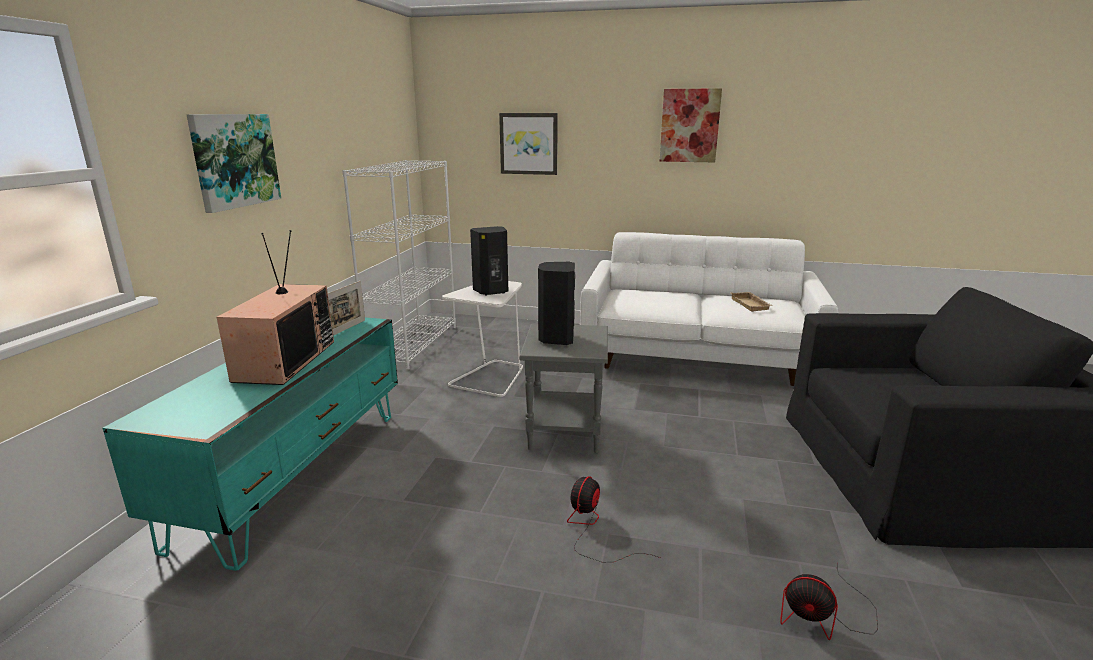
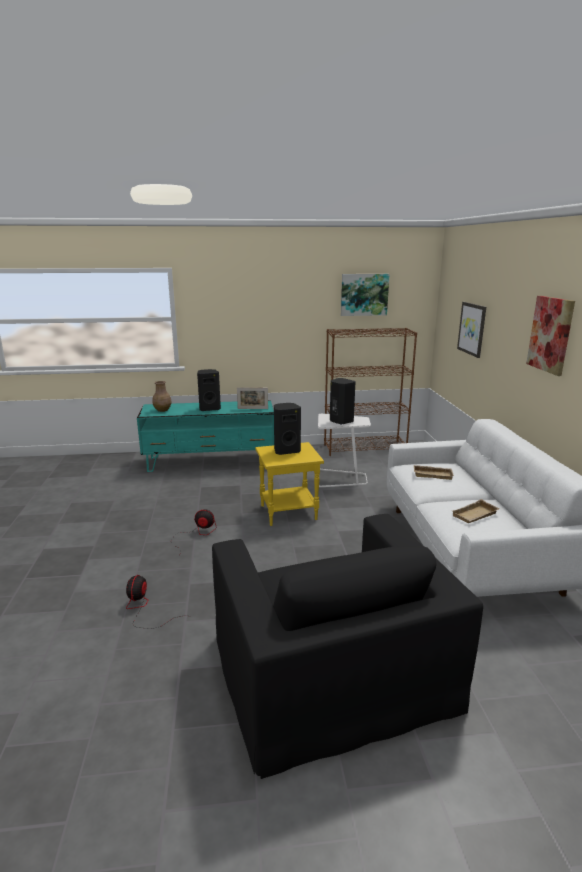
camera: 70 degrees right, 0 degrees up
(207, 406) = (163, 410): none -> brown vase
(234, 160) = (243, 318): picture -> picture (364, 294)
(284, 360) = (209, 408): television -> black speaker
(413, 344) = (365, 448): white bookcase -> brown bookcase
(566, 432) = (288, 513): grey side table -> yellow side table
(649, 299) = (433, 474): none -> beige tray

